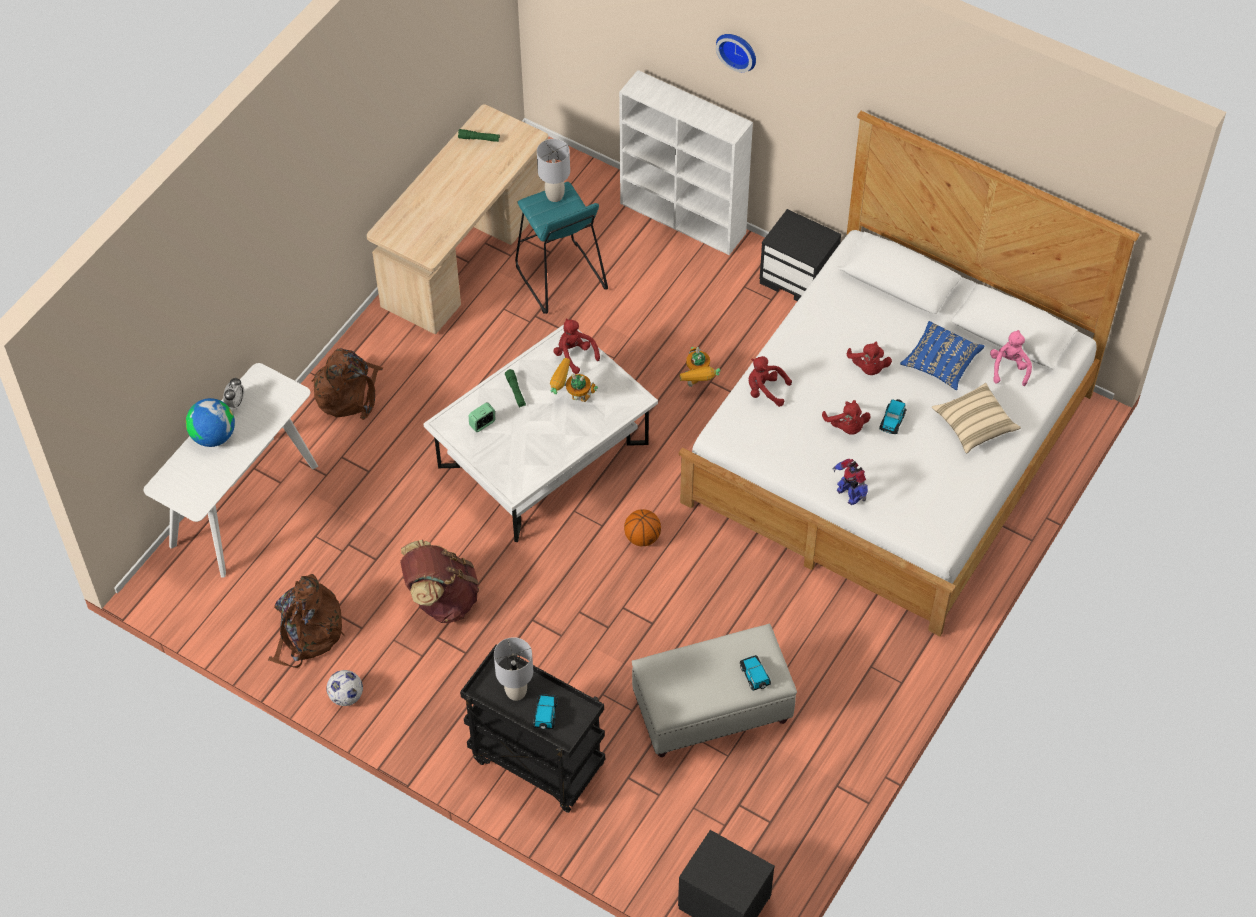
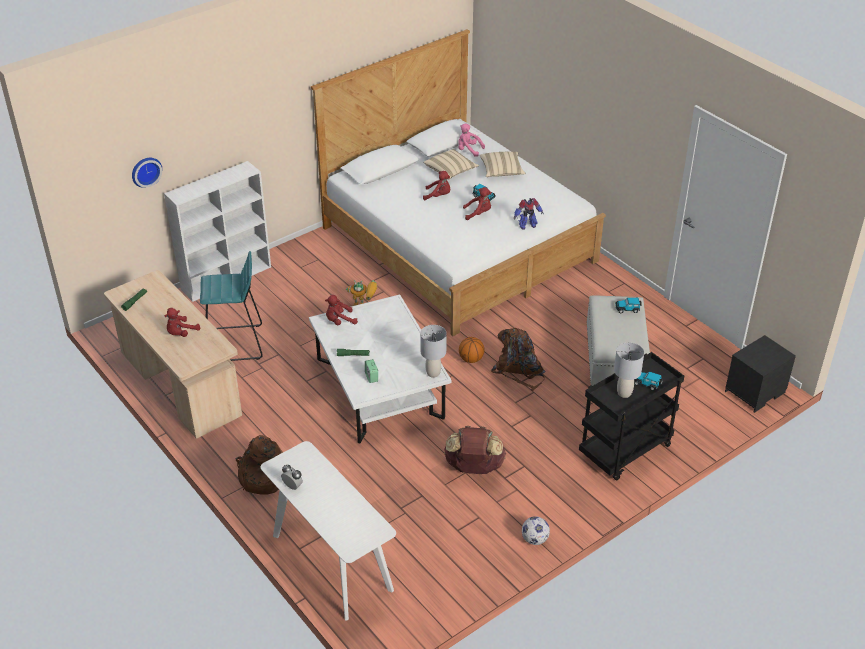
camera: 70 degrees left, 15 degrees down
(214, 436) = (318, 506): globe -> none
(307, 633) = (469, 550): brown backpack -> brown backpack (519, 370)
(555, 196) = (211, 283): grey table lamp -> grey table lamp (433, 373)
(571, 399) = (376, 331): toy robot -> none
(738, 50) = (225, 113): wall clock -> wall clock (145, 171)
(765, 390) = (432, 237): red plush toy -> red plush toy (181, 333)
(799, 279) = (310, 244): black nightstand -> none
(941, 363) = (450, 171): blue pillow -> beige pillow

